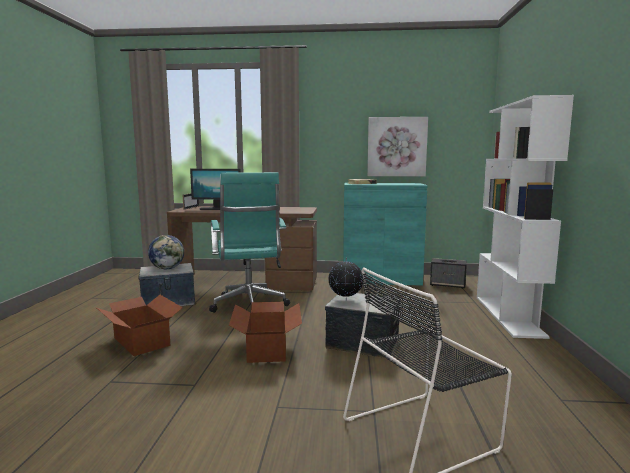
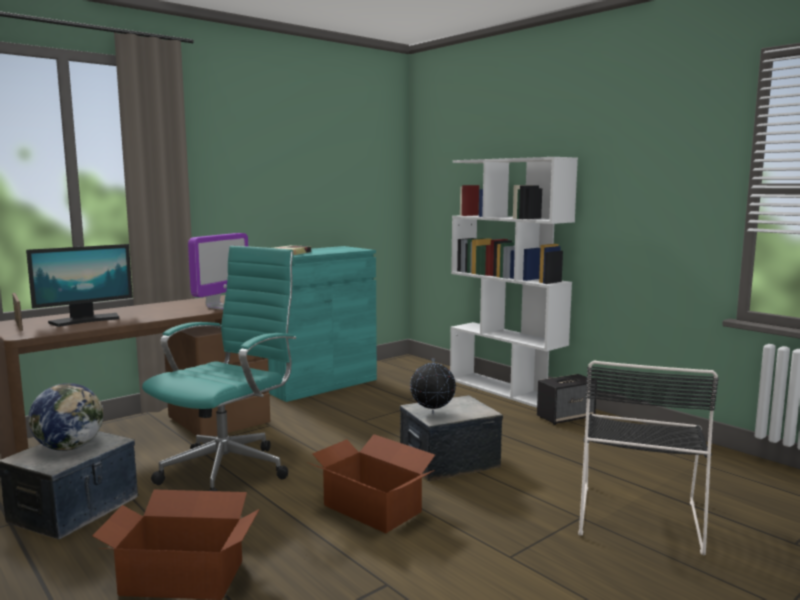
camera: 45 degrees left, 0 degrees up
(249, 306) = (230, 469): turquoise office chair -> turquoise office chair turned 90 degrees counterclockwise
(288, 211) = (220, 307): none -> monitor
(396, 147) = (313, 198): picture -> none
(448, 285) = (399, 373): speaker -> speaker (566, 417)

